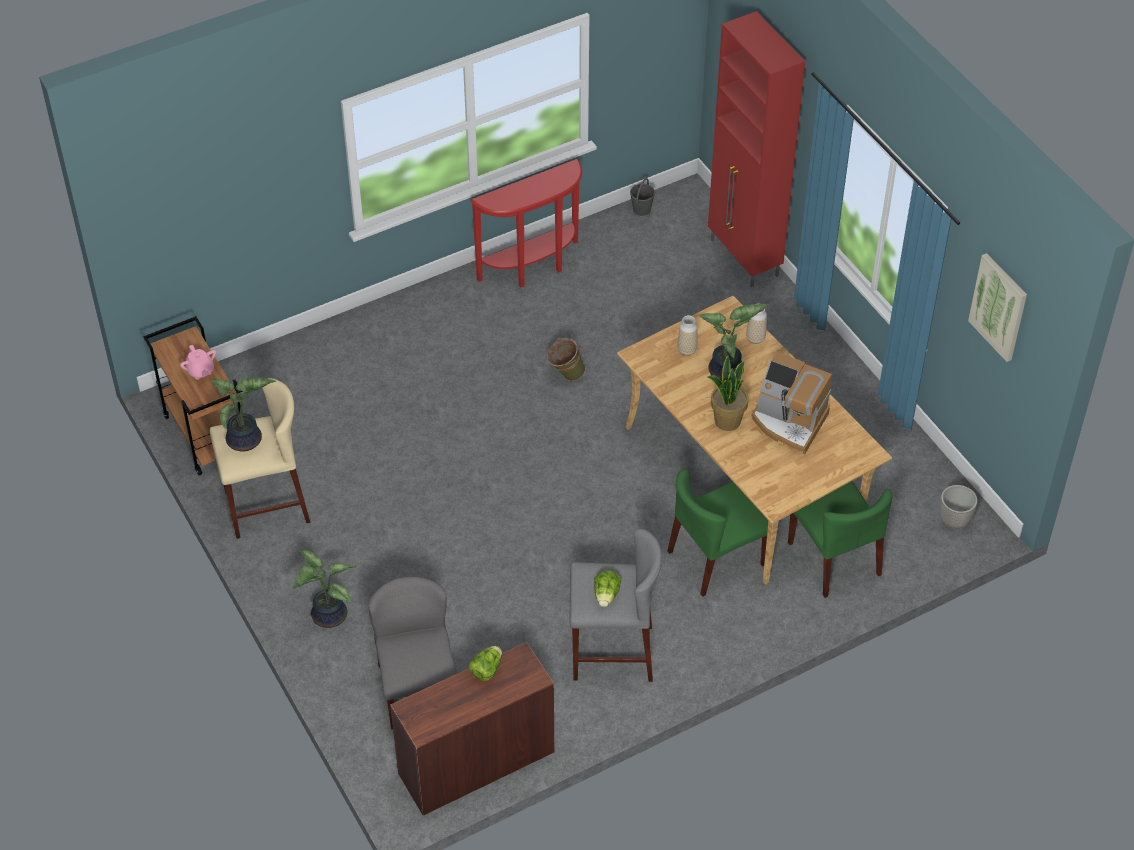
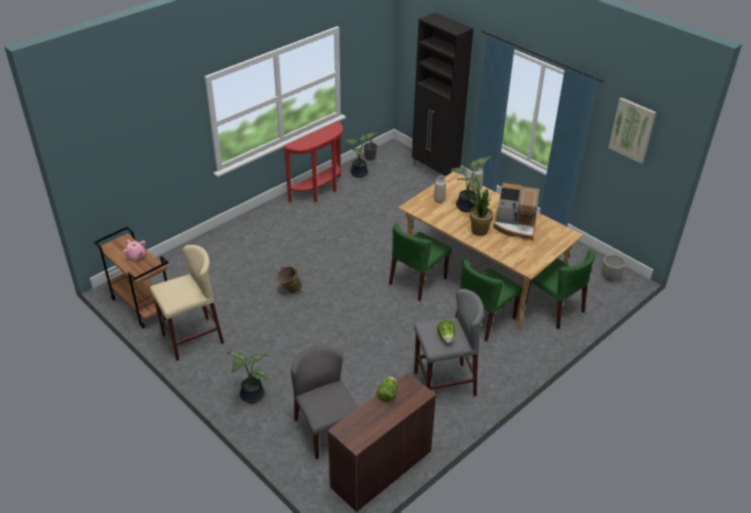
camera: 15 degrees left, 10 degrees down
(245, 441) = (177, 289): potted plant -> potted plant (360, 173)
(565, 375) = (357, 240): green bucket -> green bucket (289, 291)
(636, 470) = (418, 281): none -> green chair
(744, 259) = (435, 172): red cabinet -> black cabinet

